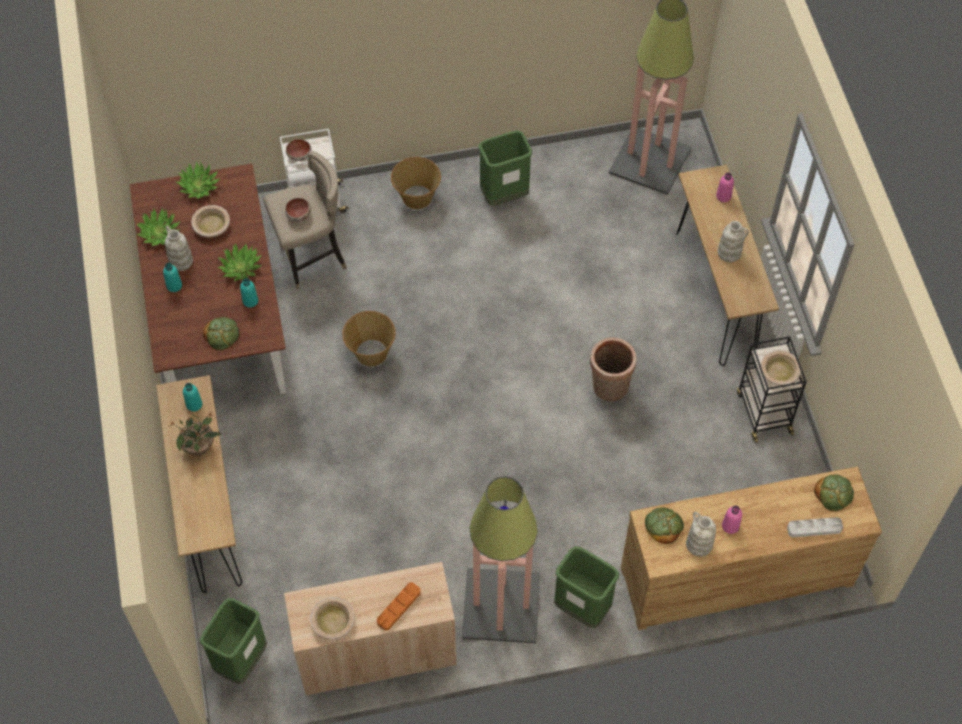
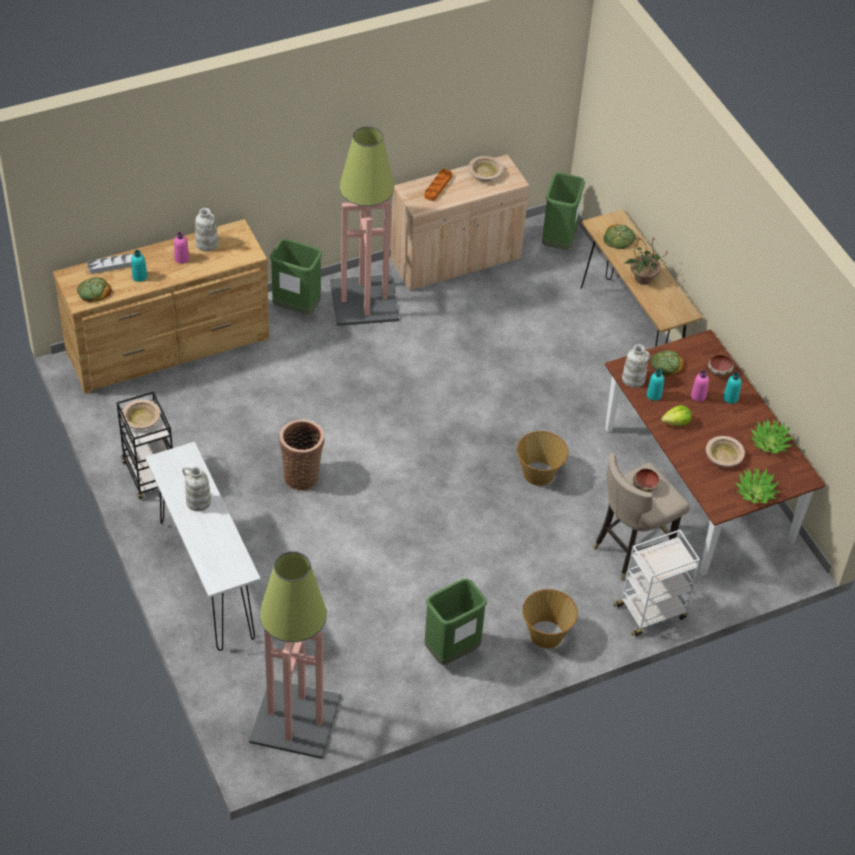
camera: 165 degrees right, 10 degrees down
(180, 261) = (736, 420): white vase -> white vase (633, 379)
(194, 404) = (662, 306): turquoise bottle -> turquoise bottle (139, 276)
(241, 267) = (676, 422): potted plant -> lettuce
(299, 155) = (672, 557): bowl -> bowl (719, 371)
(663, 526) = (237, 252): bread -> bread (619, 239)
(715, 294) = (206, 579): brown console table -> white console table
(723, 196) = (209, 559): pink bottle -> pink bottle (698, 396)

